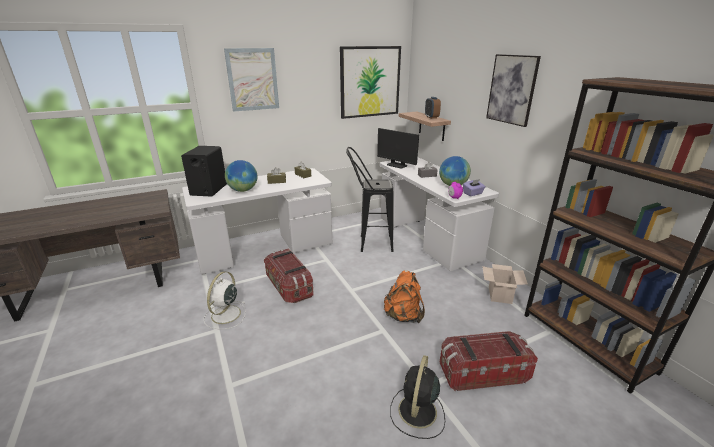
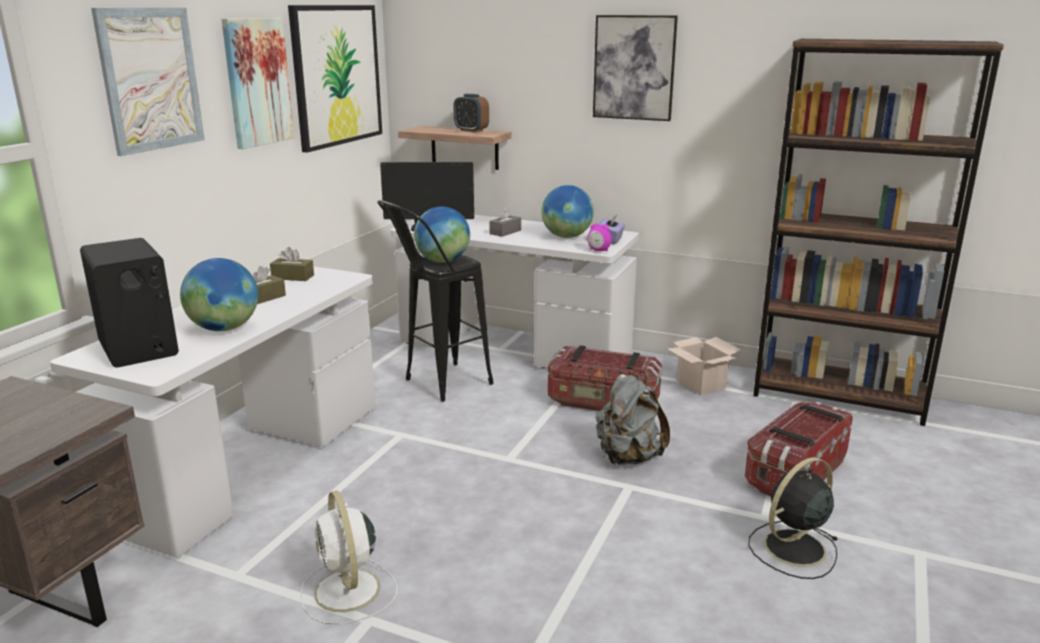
camera: 40 degrees left, 5 degrees down
(289, 287) = (398, 498): storage box -> storage box (603, 403)
(315, 83) = (257, 82): none -> picture
(377, 183) = (443, 261): none -> globe
(403, 316) = (628, 457): orange backpack -> grey backpack
(417, 412) = (792, 549): black fan -> black fan turned 75 degrees clockwise

